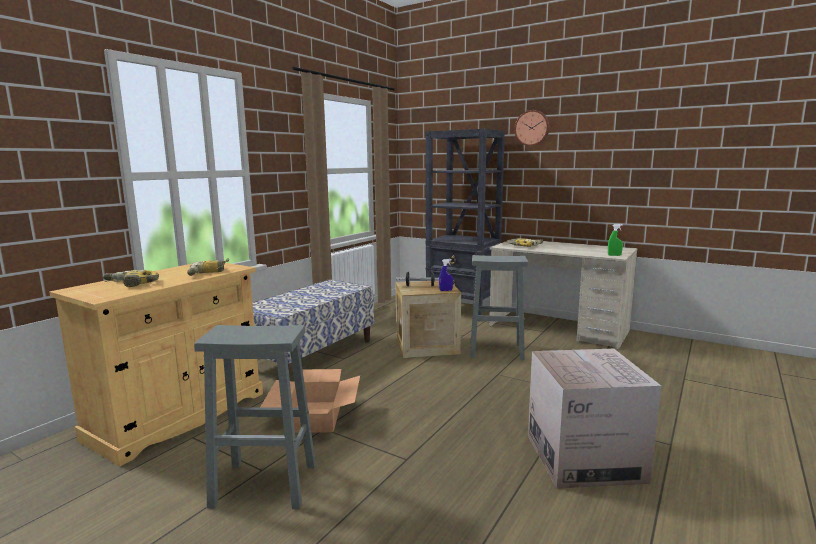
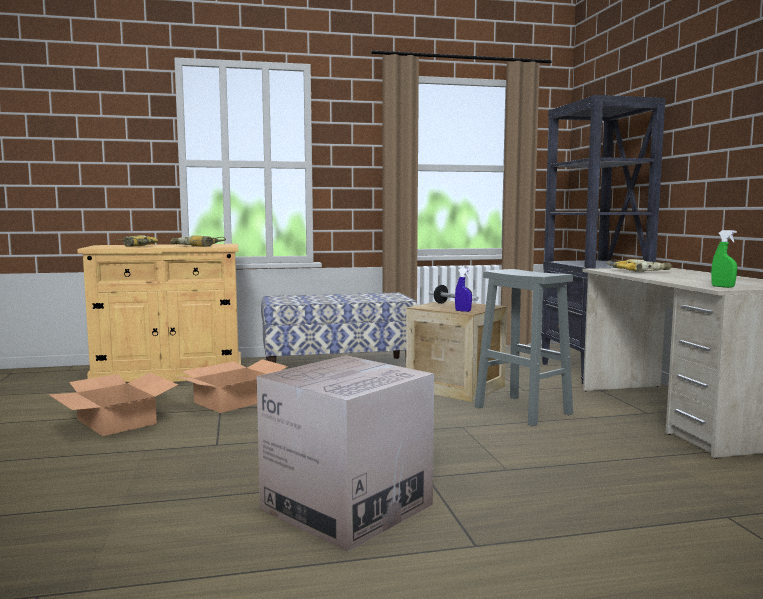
camera: 45 degrees right, 5 degrees down
(266, 484) = (116, 421): grey stool -> cardboard box
(532, 128) = (699, 87): wall clock -> none

